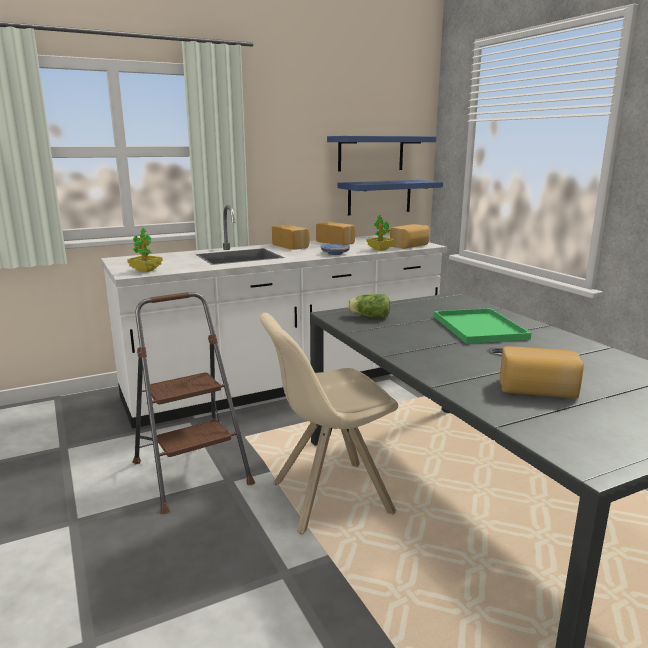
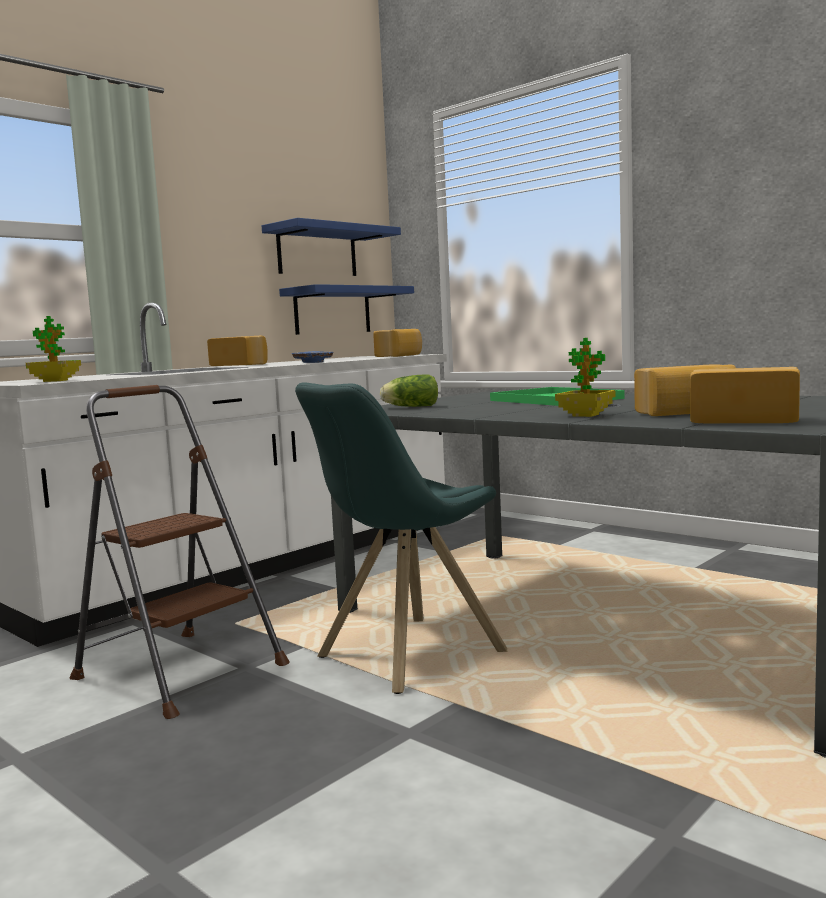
camera: 20 degrees left, 10 degrees down
(330, 496) = (409, 653): beige chair -> turquoise chair
(336, 242) = (297, 361): bread -> bread (743, 420)
(380, 249) = (367, 358): potted plant -> potted plant (585, 415)

